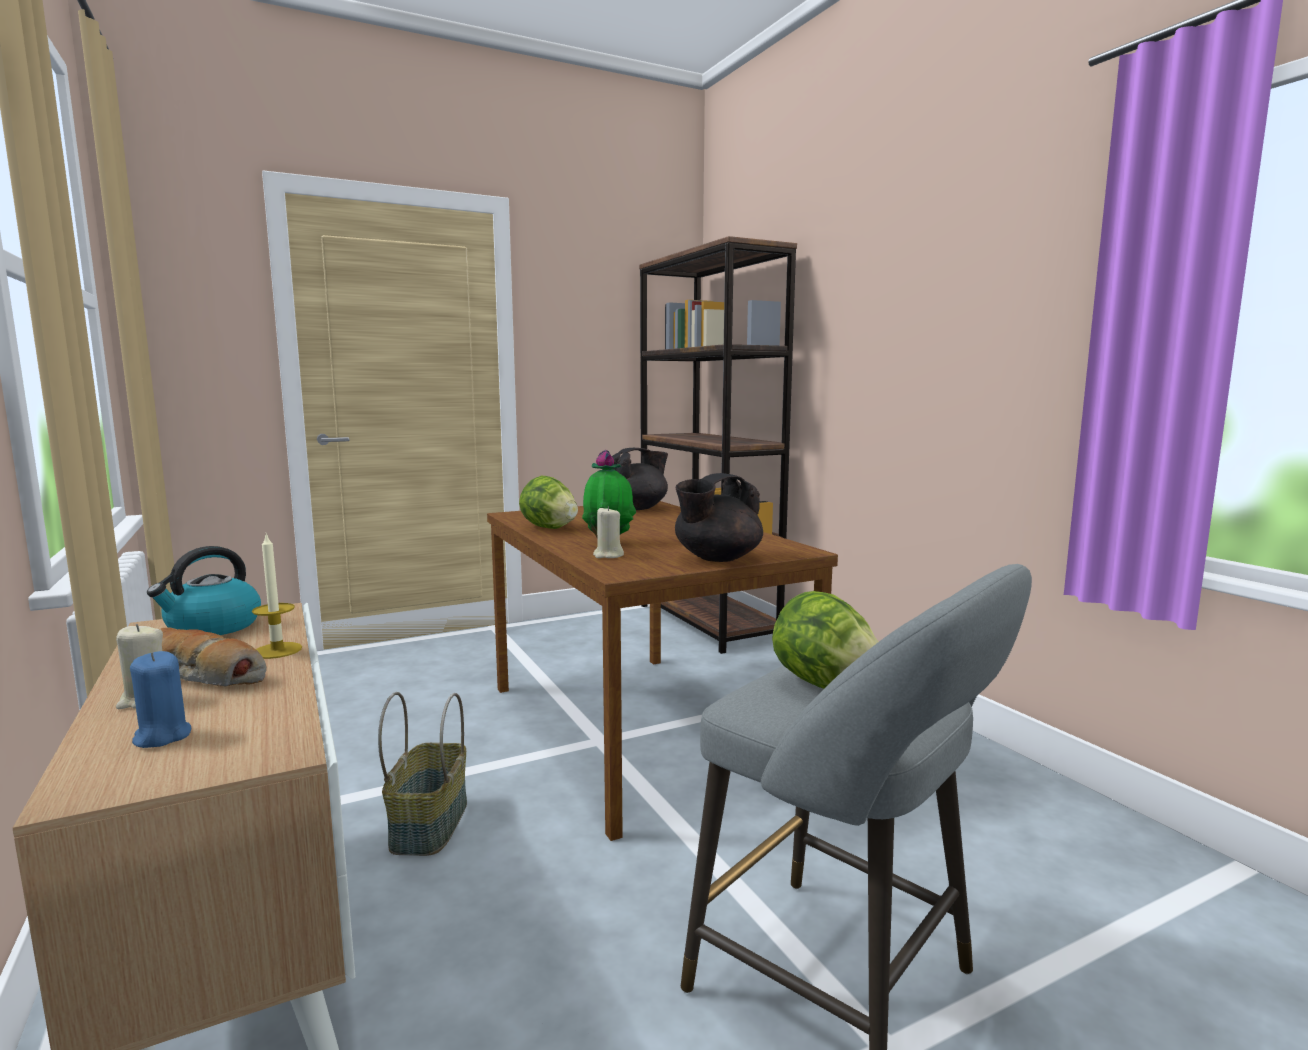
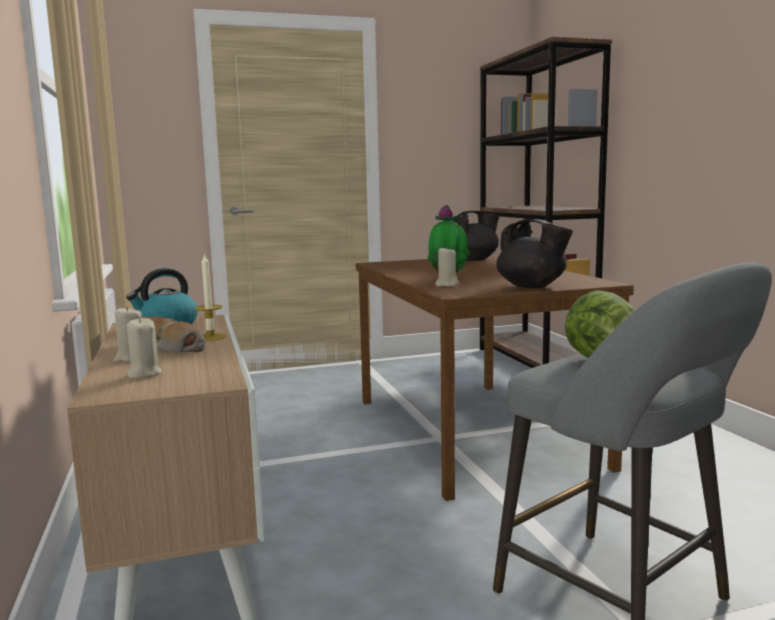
camera: 10 degrees right, 0 degrees up
(162, 736) = (144, 374): blue candle -> beige candle
(428, 824) = (310, 483): basket -> none
(549, 528) = (403, 270): lettuce -> none
(716, 558) = (532, 287): black teapot -> black teapot turned 105 degrees counterclockwise

